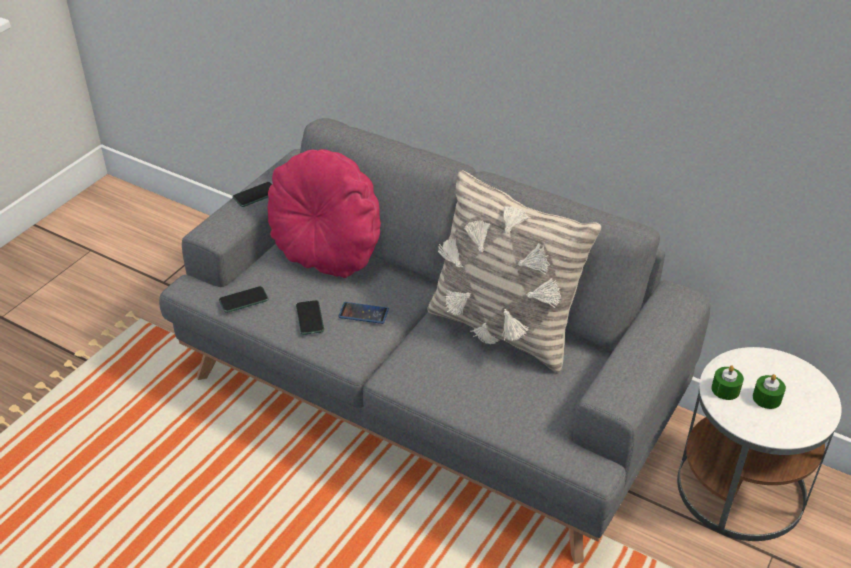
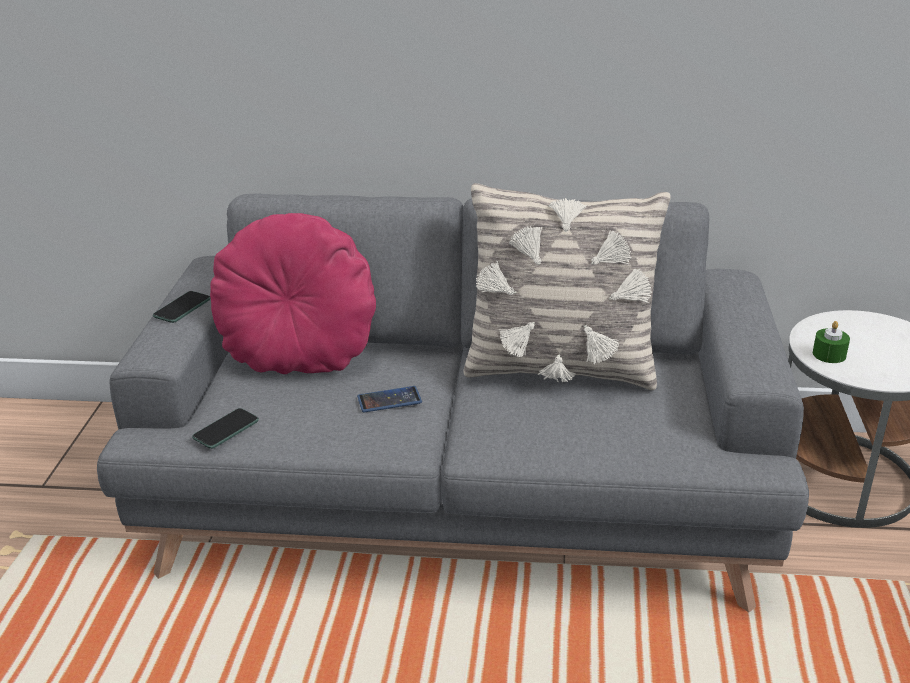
camera: 25 degrees left, 10 degrees down
(310, 318) = (327, 423): phone -> none
(767, 398) = (872, 350): green candle -> none

